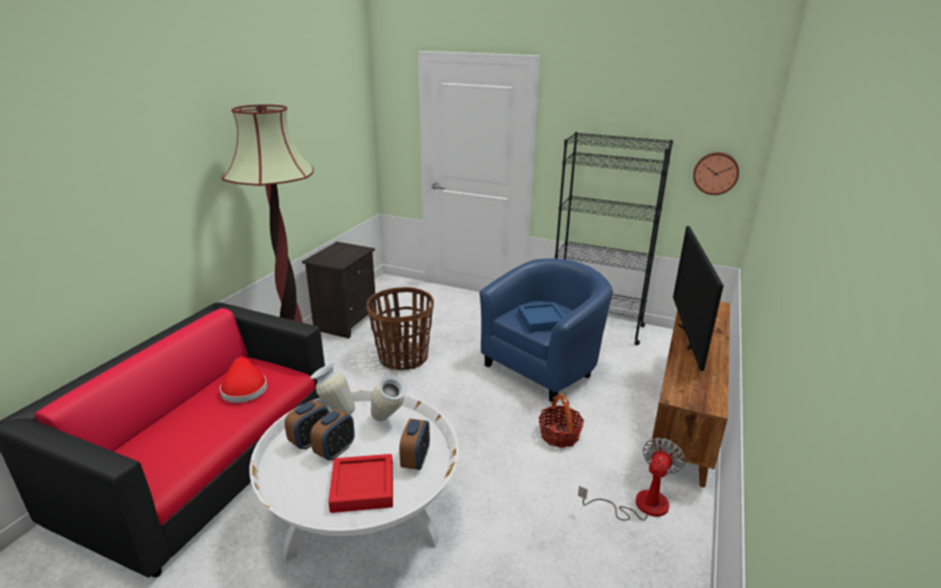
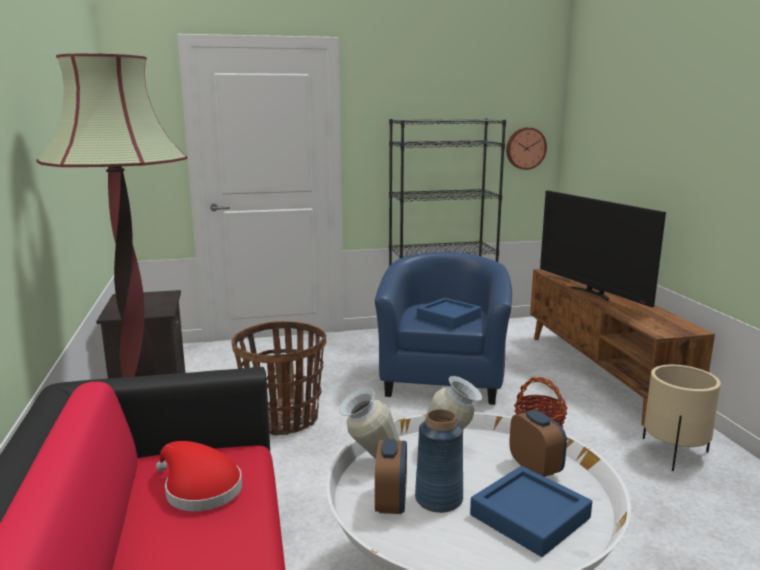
camera: 35 degrees left, 10 degrees down
(335, 451) = (438, 499): alarm clock -> blue vase
(362, 487) = (530, 516): red tray -> blue tray
(639, 505) = (674, 453): fan -> beige planter

